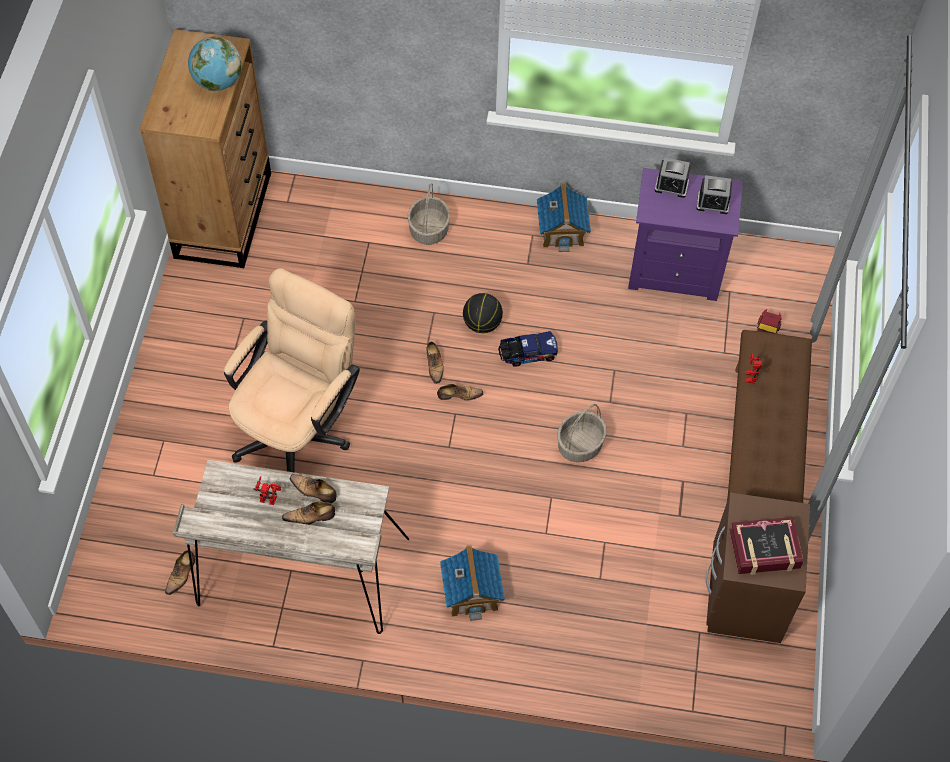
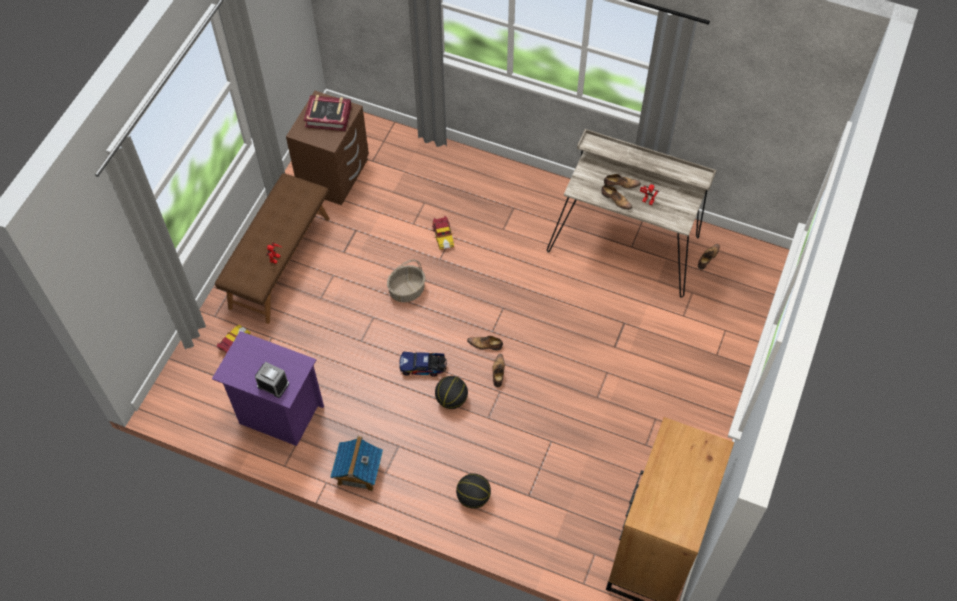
camera: 165 degrees left, 0 degrees up
(218, 82) = (659, 478): globe -> none
(299, 428) = (612, 344): beige office chair -> none
(428, 229) = (473, 497): basket -> basketball
(472, 592) = (511, 211): toy house -> none
(557, 531) = (443, 236): none -> toy car
(713, 203) = (246, 362): alarm clock -> none

